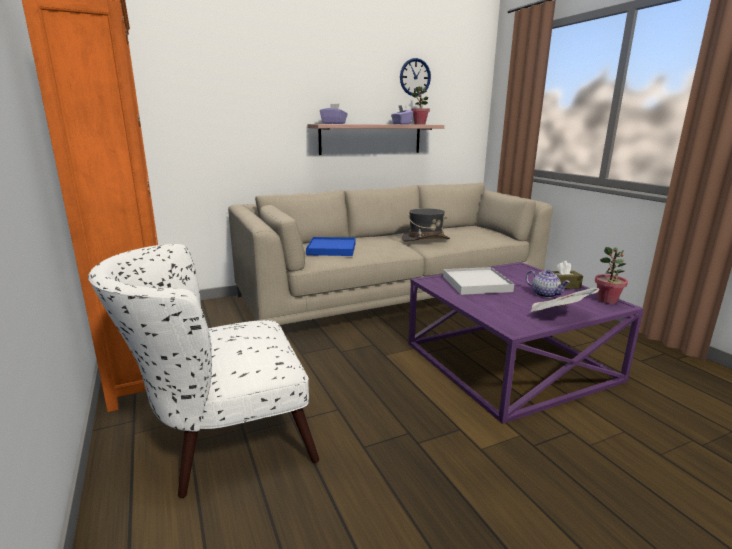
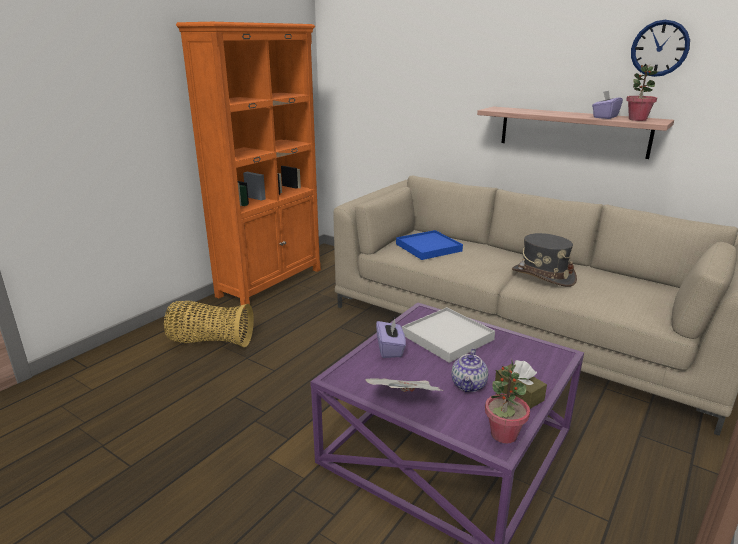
camera: 60 degrees right, 5 degrees up
(222, 440) = (210, 341): white armchair -> basket
(334, 123) = (509, 109): purple tissue box -> purple tissue box (390, 349)

